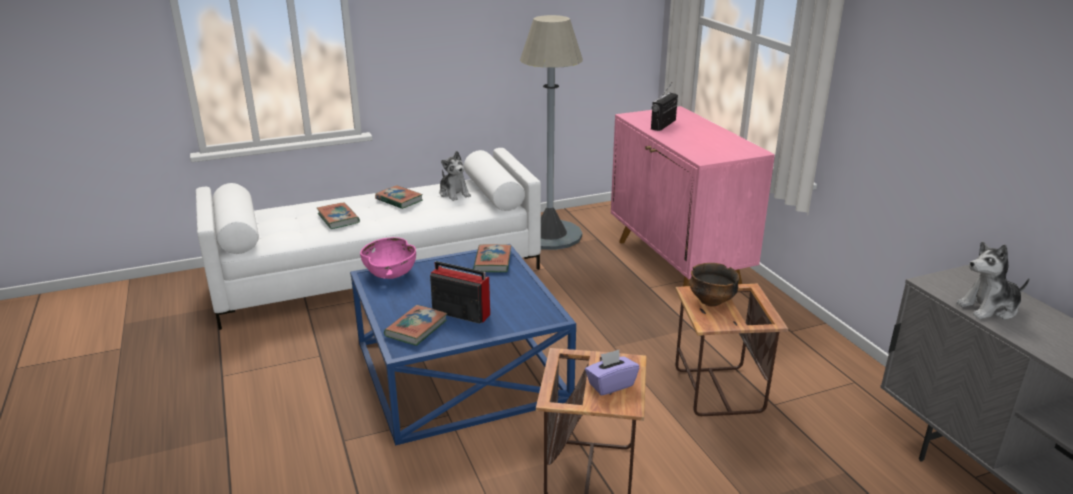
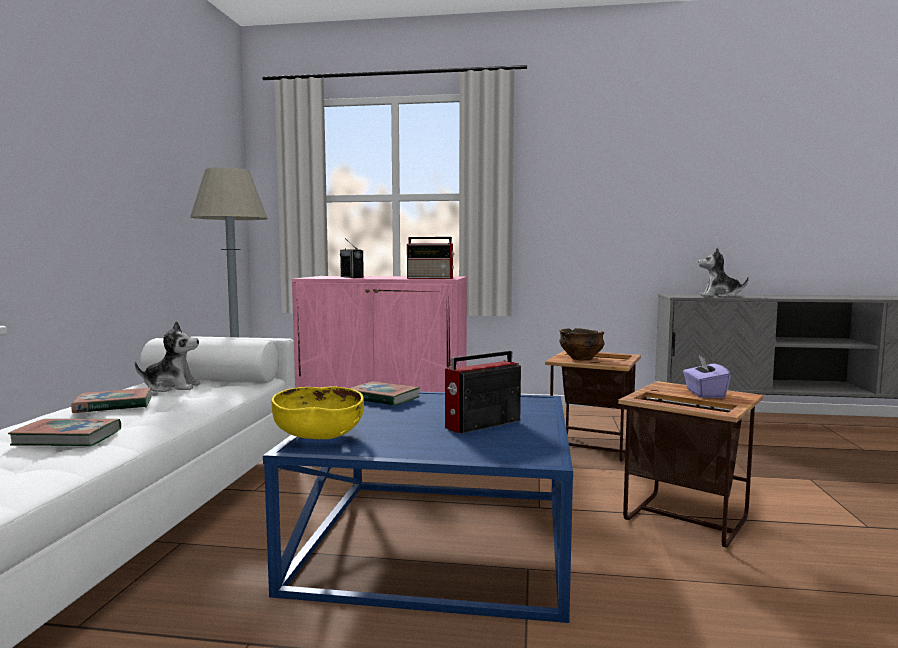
camera: 60 degrees left, 20 degrees down
(390, 273) = (319, 436): pink bowl -> yellow bowl
(416, 328) = (495, 445): book -> none
(696, 153) = (431, 278): none -> radio
(989, 308) = (719, 296): plush toy -> plush toy turned 90 degrees clockwise

